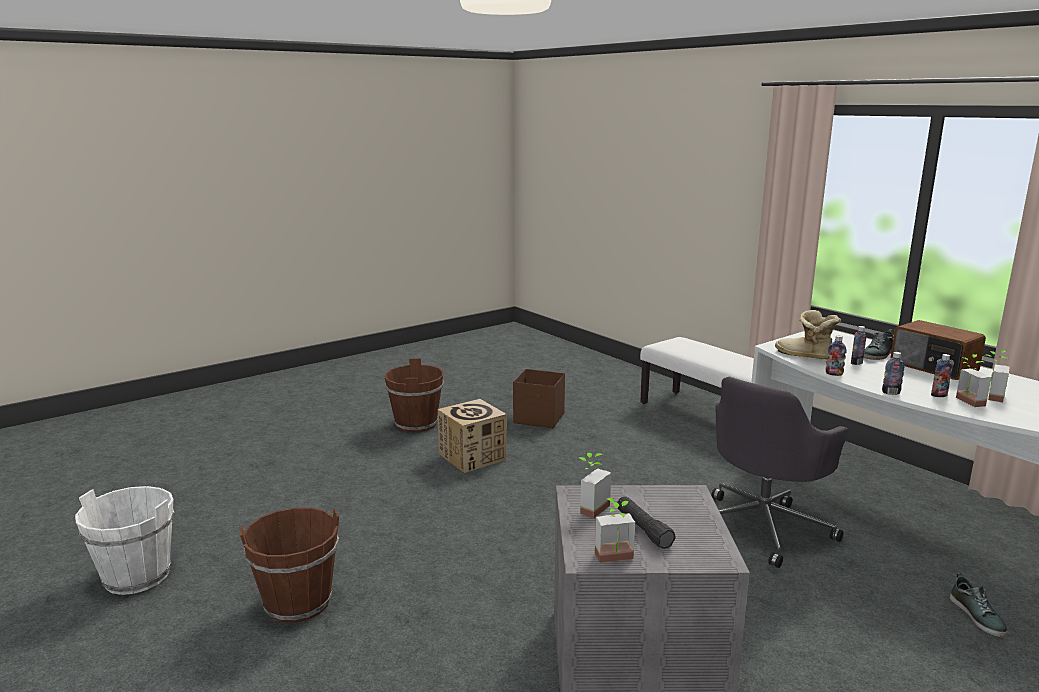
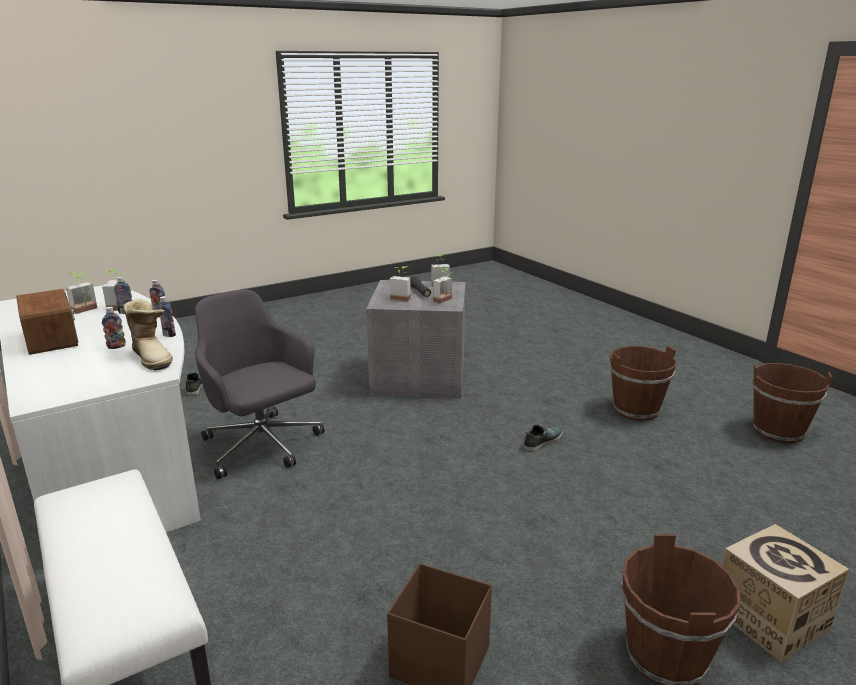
camera: 175 degrees left, 5 degrees up
(137, 576) = (778, 431): white bucket -> brown bucket
(472, 457) = (544, 558): cardboard box -> cardboard box (770, 619)
(667, 513) = (401, 297): none -> potted plant
(763, 526) = (262, 446): grey office chair -> grey office chair turned 90 degrees counterclockwise
(878, 354) = (65, 357): shoe -> shoe (542, 441)

